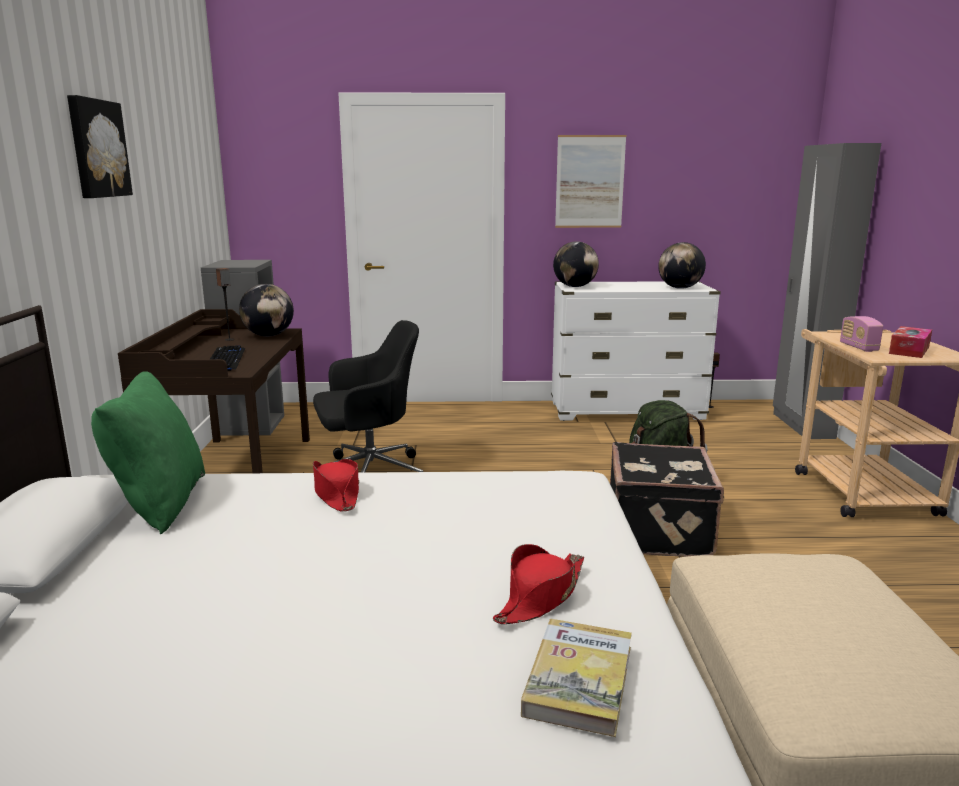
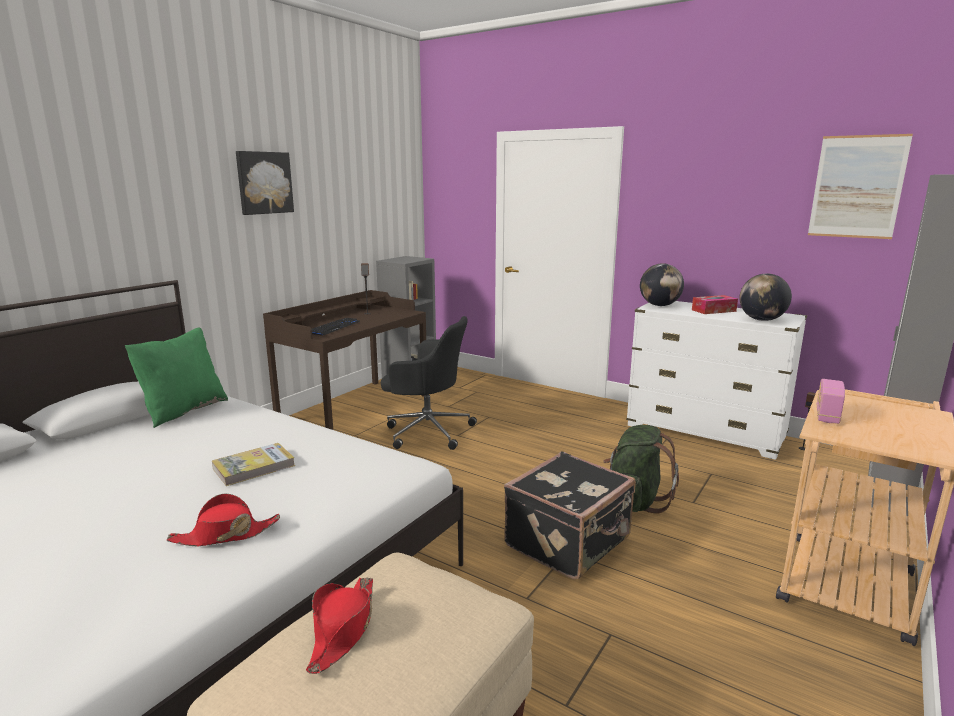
camera: 35 degrees right, 0 degrees up
(268, 335) = (394, 314): globe -> none
(336, 493) = (264, 430): red hat -> red hat (343, 629)
(579, 679) = (132, 590): book -> book (254, 467)
(590, 182) = (696, 207): picture -> picture (857, 187)
(909, 350) = (886, 432): tissue box -> tissue box (713, 310)

